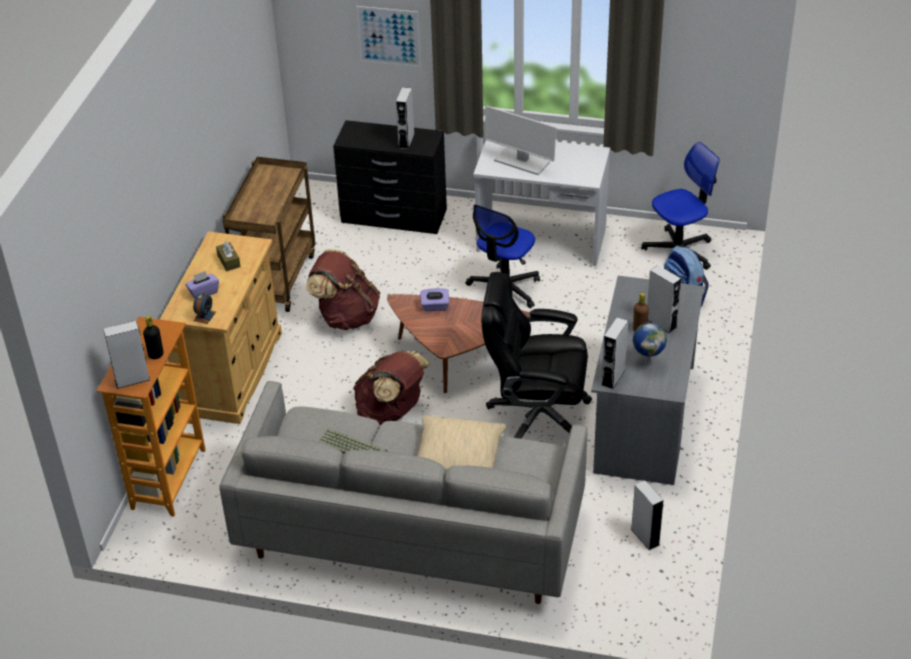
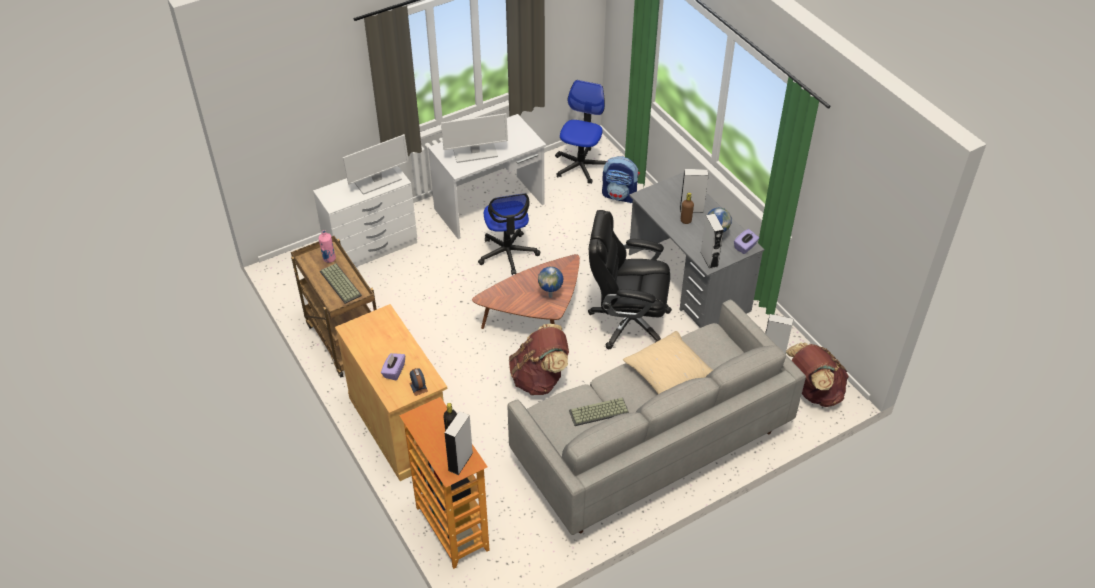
camera: 45 degrees left, 5 degrees up
(229, 261) = (381, 338): brown tissue box -> none
(264, 204) = (339, 284): none -> keyboard
(283, 180) = (329, 259): none -> pink bottle
(346, 316) = (428, 336): brown backpack -> brown backpack (812, 392)
(389, 36) = (330, 105): picture -> none
(394, 216) = (372, 247): black dresser -> white dresser
(406, 141) = (377, 181): grey speaker -> monitor
(435, 307) = (512, 287): purple tissue box -> purple tissue box (745, 247)
(459, 334) = (551, 296): none -> globe
(536, 415) = (627, 321): black office chair -> black office chair turned 45 degrees clockwise

